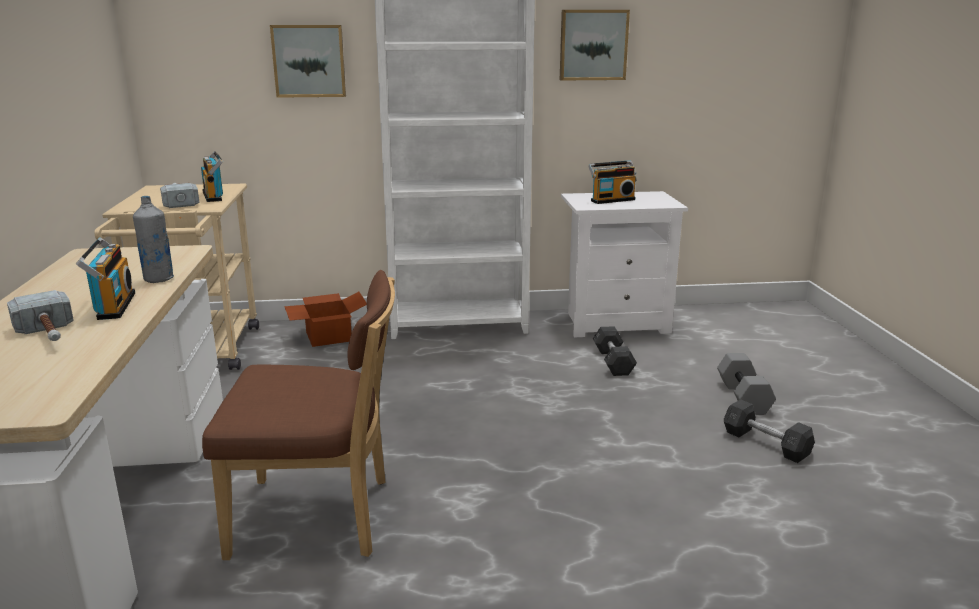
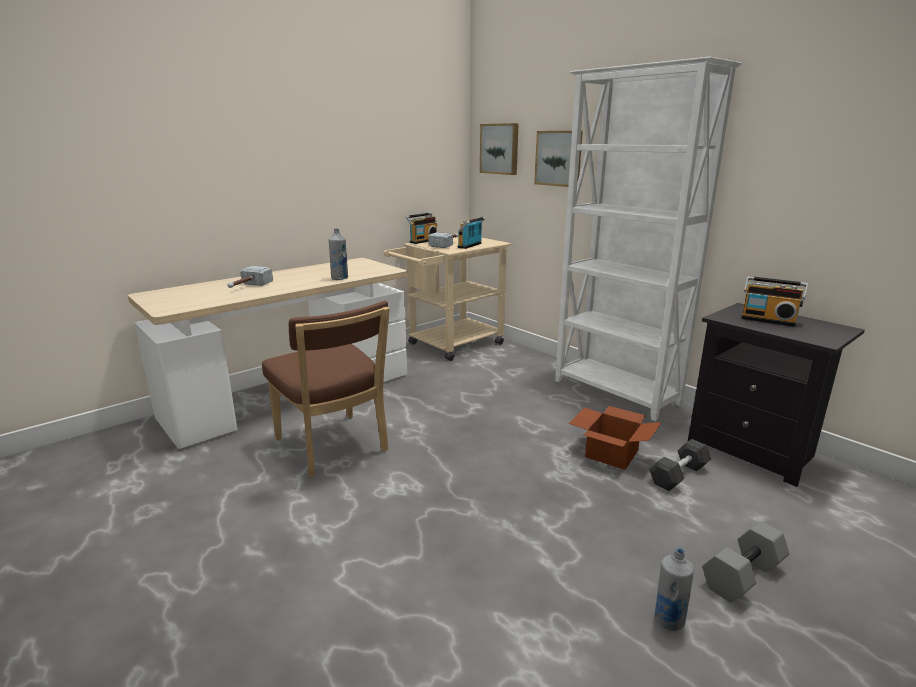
camera: 55 degrees right, 0 degrees up
(112, 306) = (293, 283): radio -> radio (423, 241)
(327, 336) = (524, 363): cardboard box -> cardboard box (610, 453)
(593, 45) = (802, 151): picture -> picture (500, 149)
(615, 322) = (754, 450): white nightstand -> black nightstand
(766, 444) = (668, 620): grey dumbbell -> grey bottle

